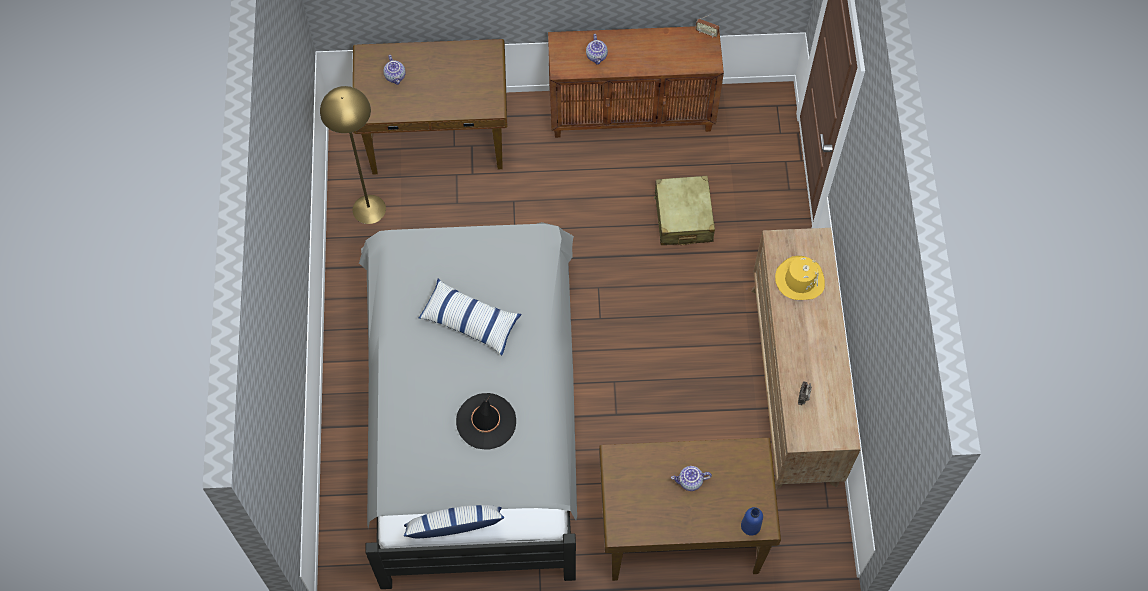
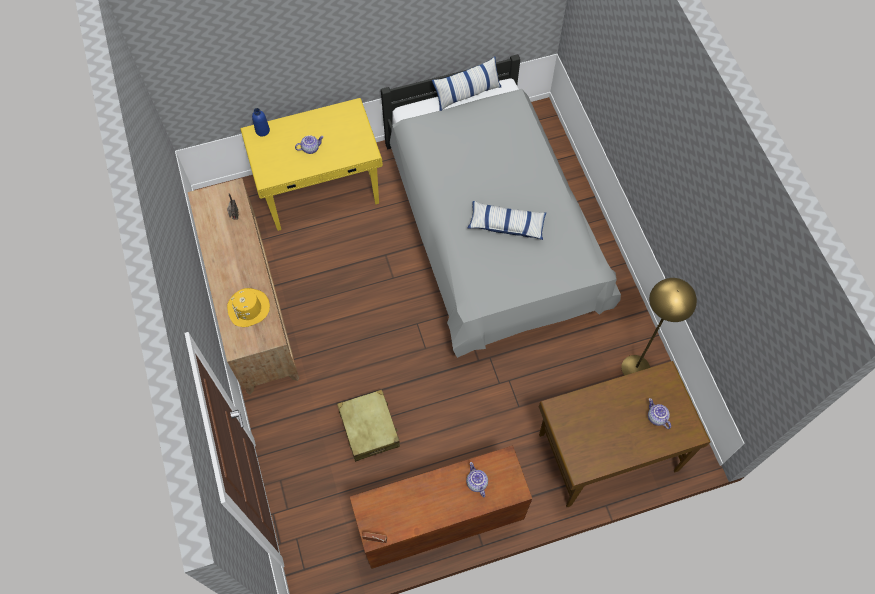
camera: 165 degrees right, 0 degrees up
(486, 421) = (468, 159): black hat -> none
(680, 529) = (321, 190): brown desk -> yellow desk

